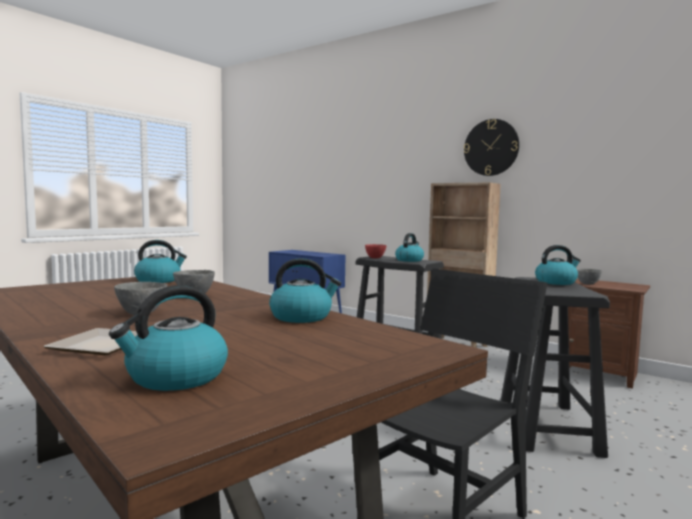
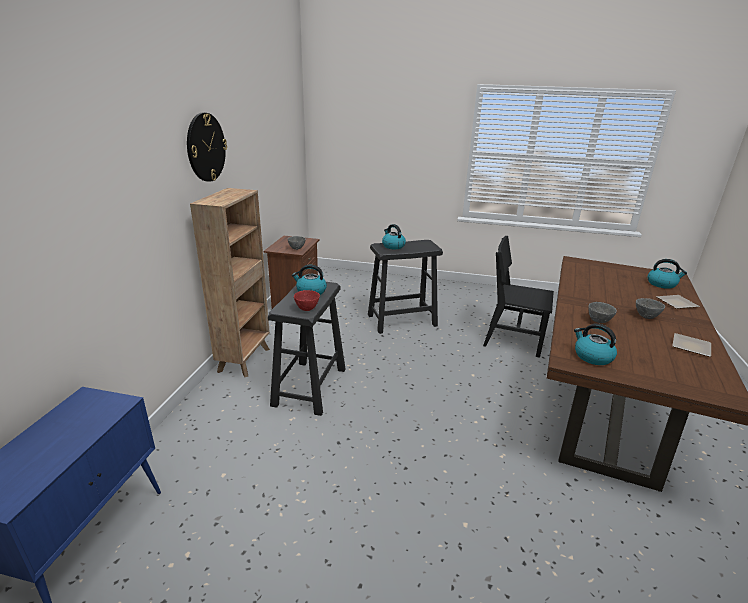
camera: 115 degrees left, 20 degrees up
(49, 306) = (692, 347): none -> plate
(302, 317) = (581, 284): kettle -> none

